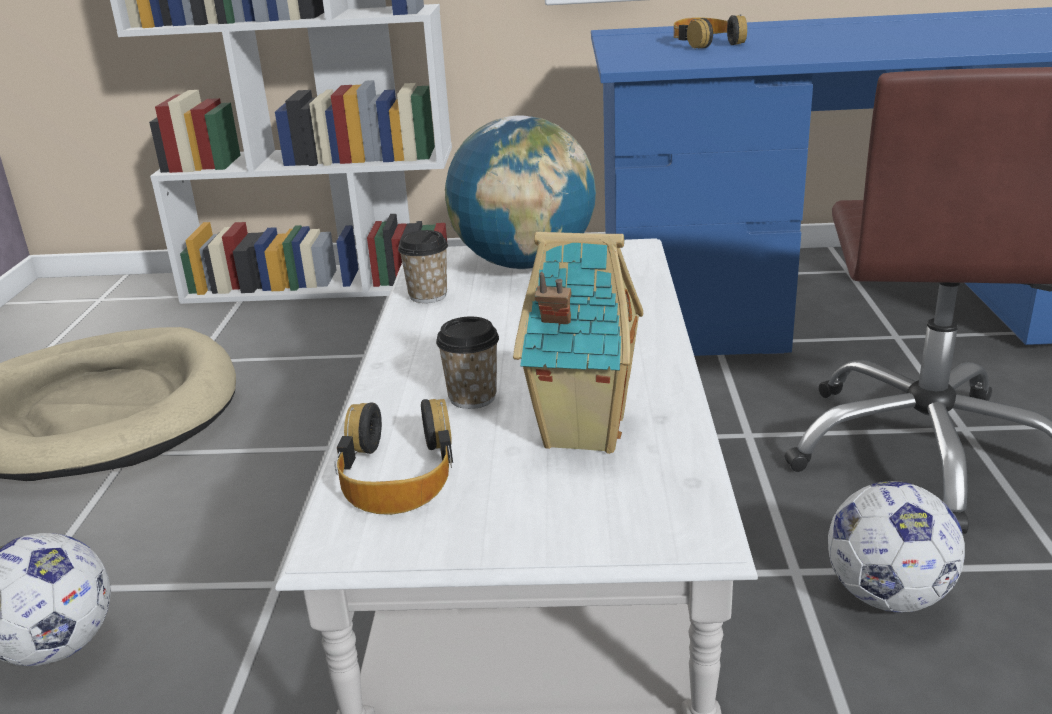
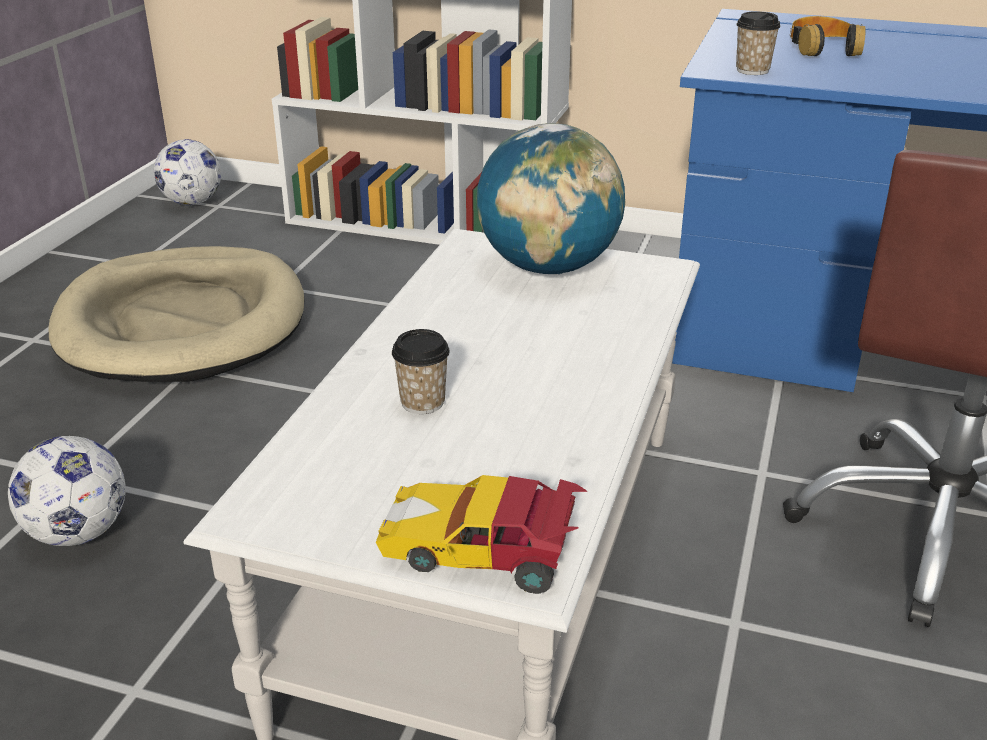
camera: 15 degrees right, 5 degrees up
(398, 473) = (322, 462): headphones -> none
(428, 296) = (442, 286): cup -> cup (752, 70)
(581, 432) = (495, 458): toy house -> none
(628, 519) = (484, 552): none -> toy car
(887, 596) = (811, 669): football -> football (192, 202)

